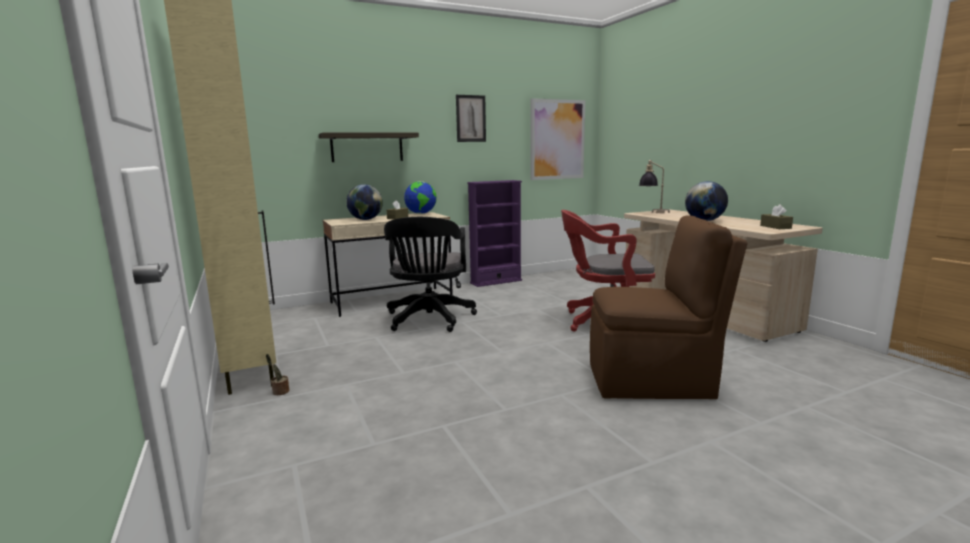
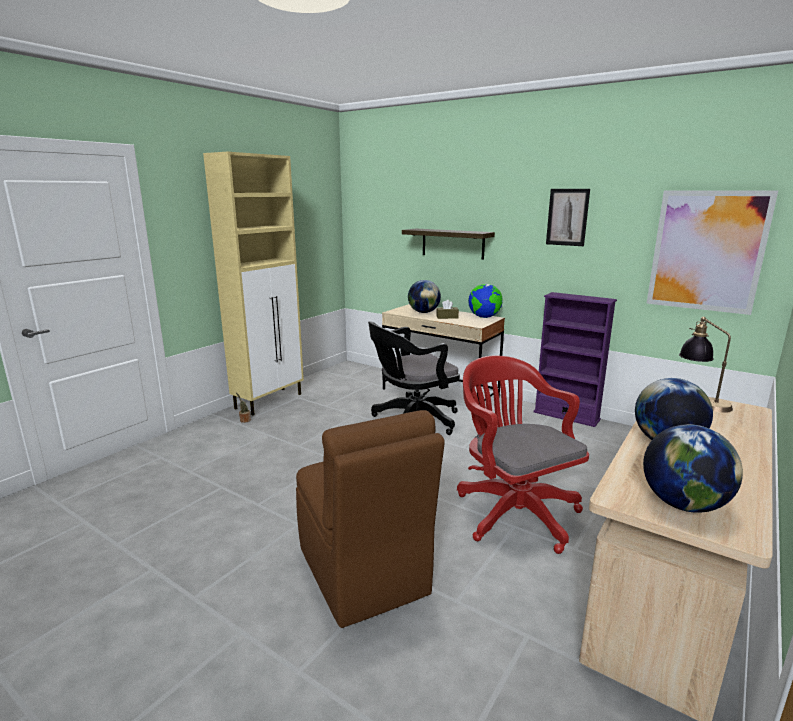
camera: 60 degrees right, 5 degrees up
(775, 227) = (683, 504): brown tissue box -> globe

